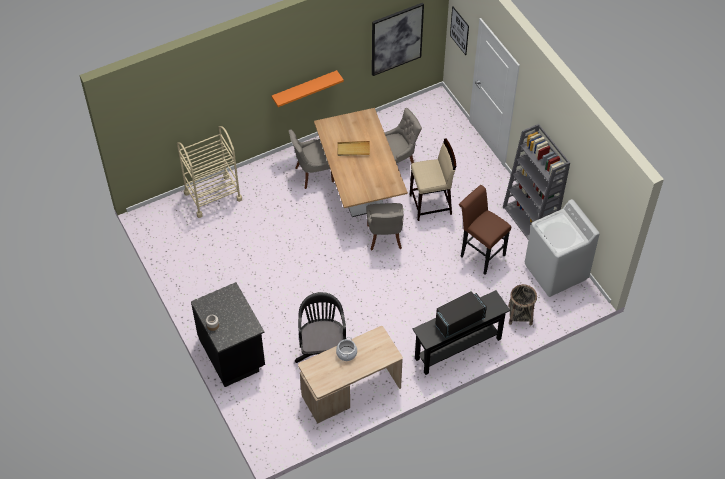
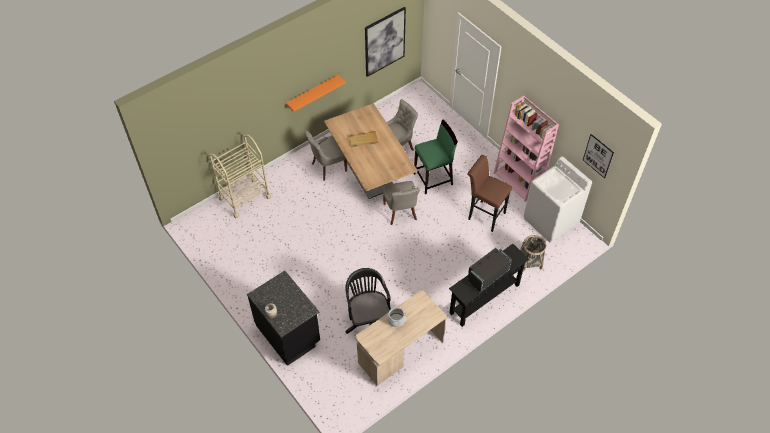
camera: 10 degrees left, 0 degrees up
(431, 205) = (433, 179): beige stool -> green stool
(459, 30) = (436, 28): picture -> picture (598, 156)
(529, 221) = (518, 181): grey bookcase -> pink bookcase

